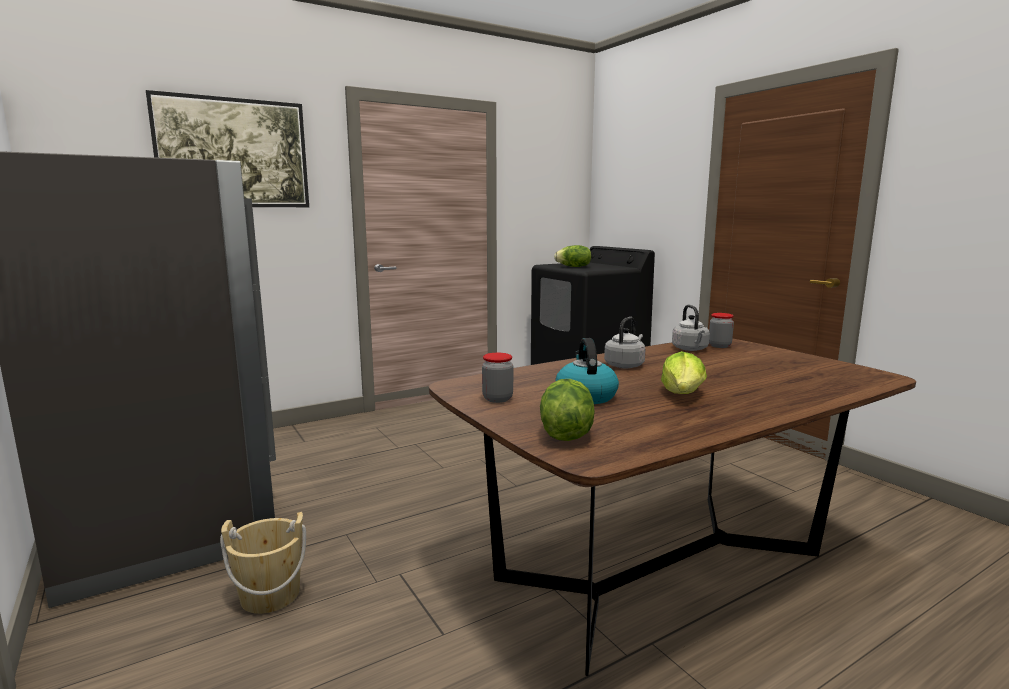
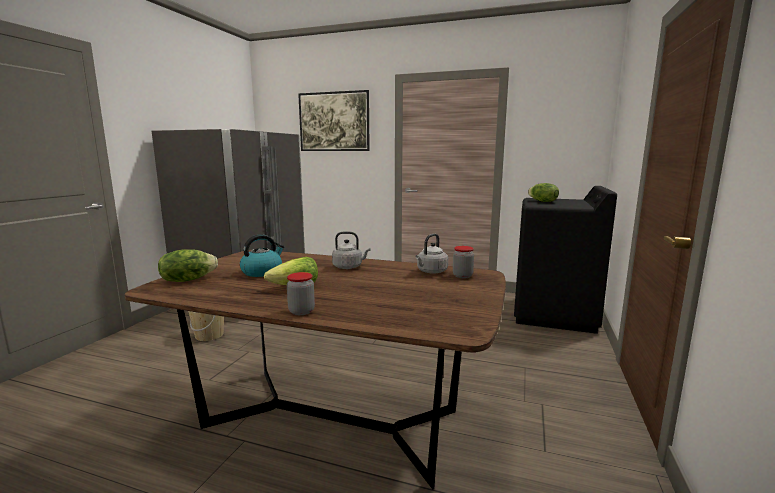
camera: 50 degrees right, 0 degrees up
(497, 399) = (236, 261): jar -> jar (301, 311)

